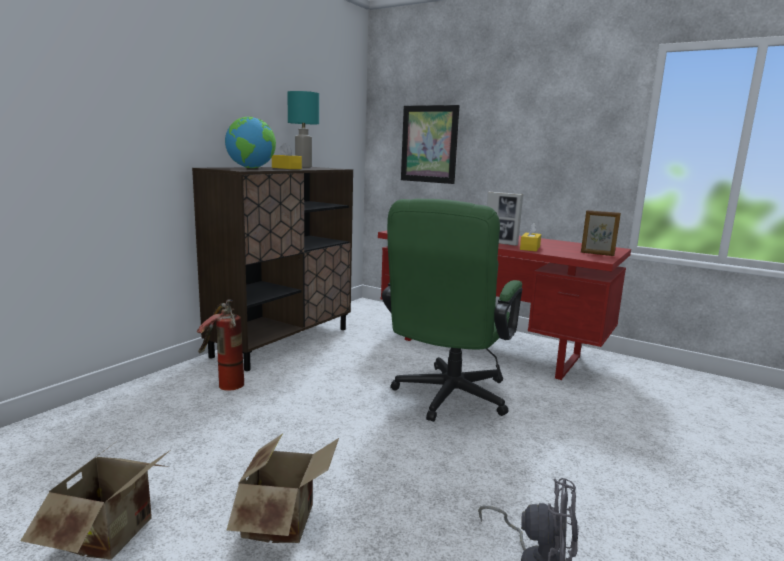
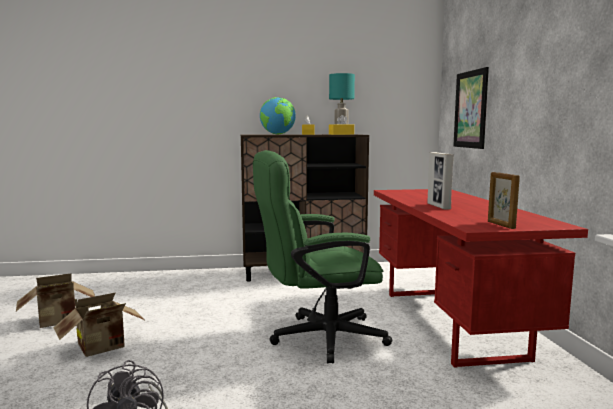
camera: 50 degrees right, 5 degrees down
(223, 383) = (222, 283): fire extinguisher -> none
(530, 248) = (448, 212): yellow tissue box -> yellow tissue box (341, 134)

